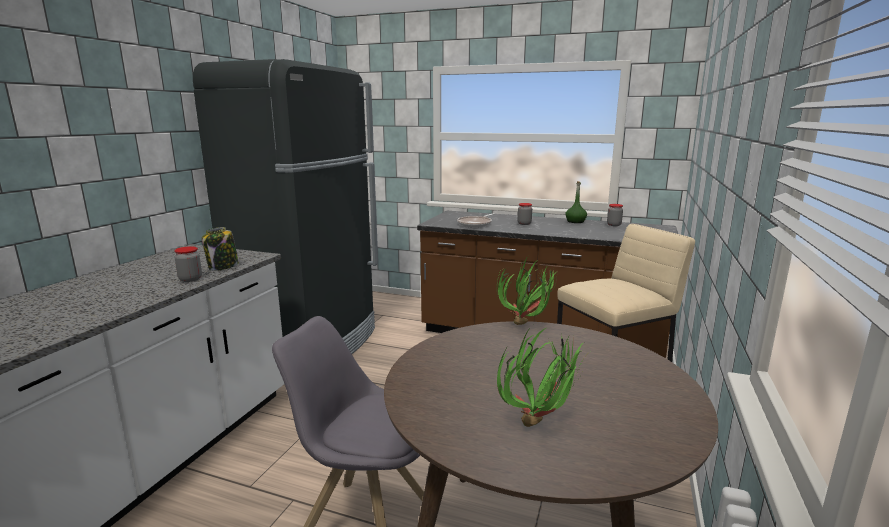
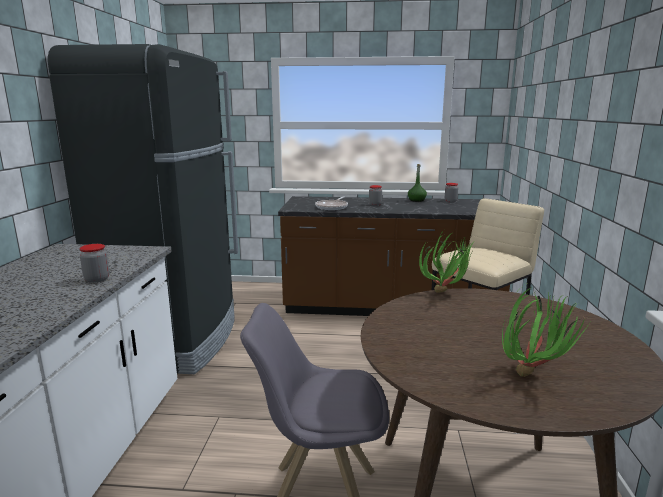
camera: 15 degrees left, 0 degrees up
(223, 267) = (121, 264): jar -> none

